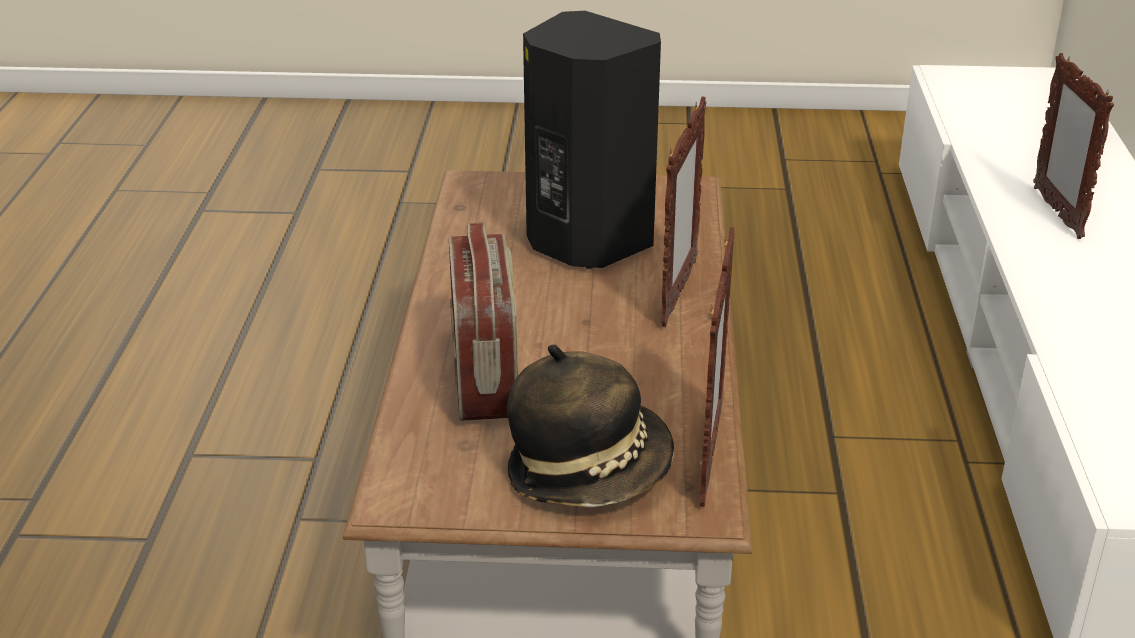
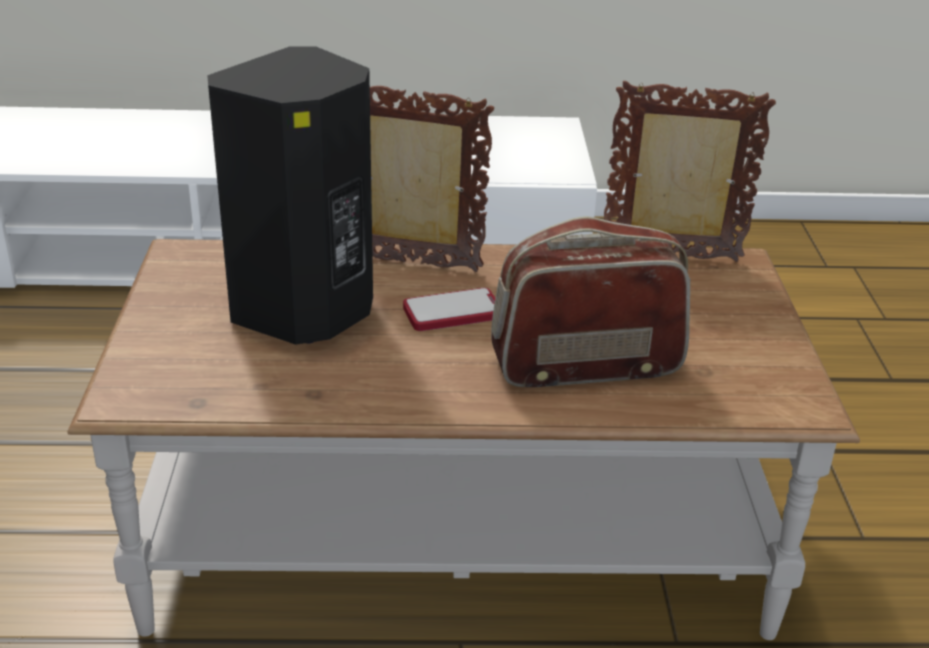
camera: 95 degrees left, 0 degrees up
(584, 311) = (452, 312): none -> phone
(589, 471) = (714, 308): hat -> none
(1057, 213) = (160, 146): picture frame -> none

